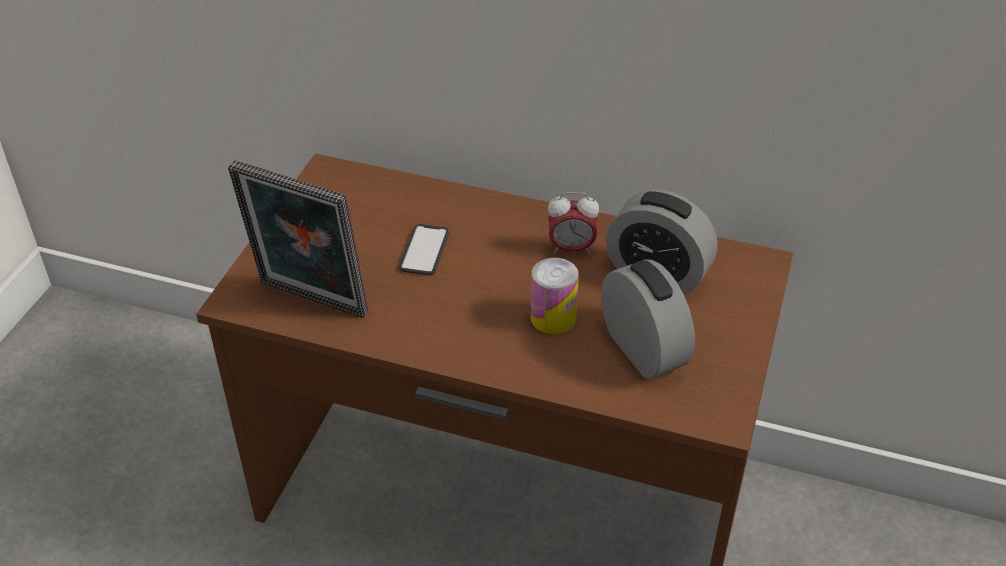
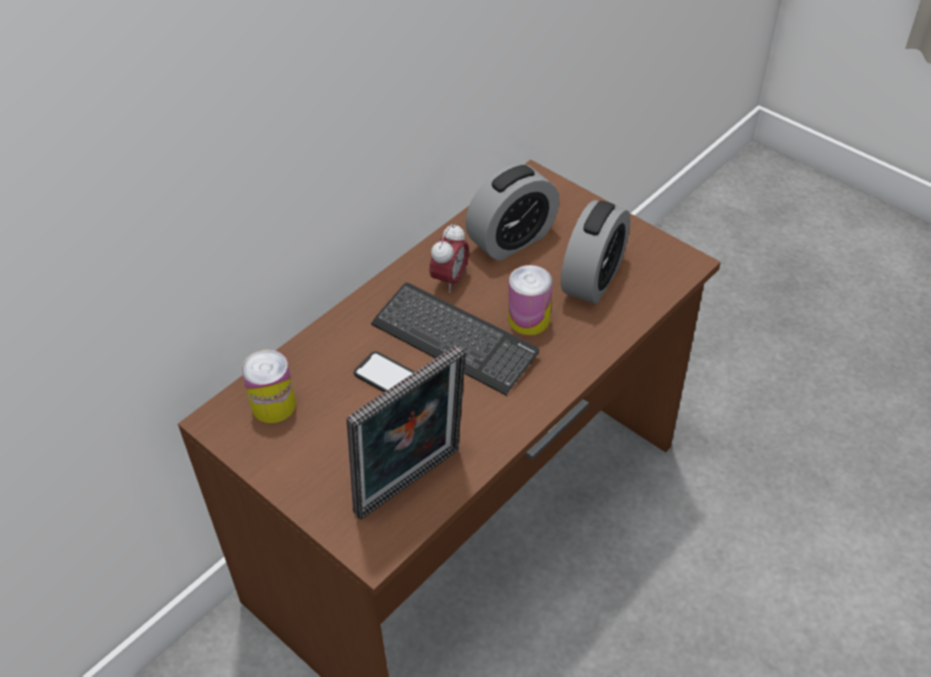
camera: 65 degrees left, 5 degrees up
(358, 194) = (273, 405): none -> can
(494, 275) = (454, 340): none -> keyboard
(643, 349) = (593, 279): alarm clock -> alarm clock turned 120 degrees clockwise

